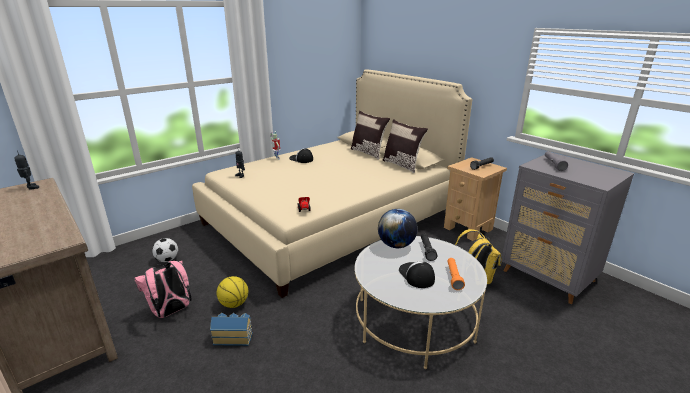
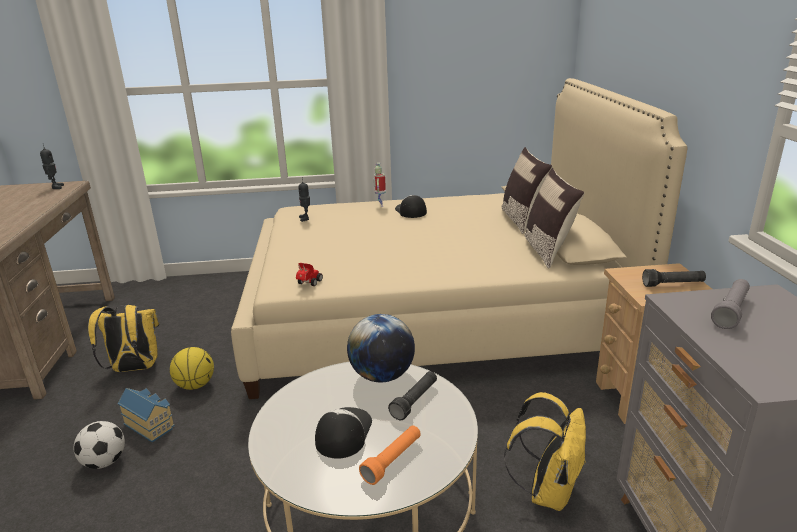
camera: 35 degrees right, 0 degrees up
(167, 260) = (196, 307): football -> football (105, 462)
(171, 312) = (134, 368): pink backpack -> yellow backpack

